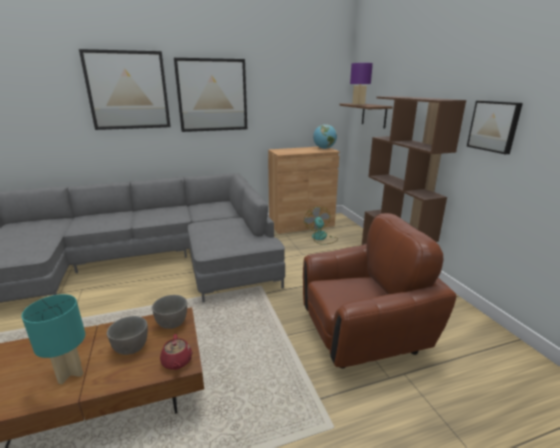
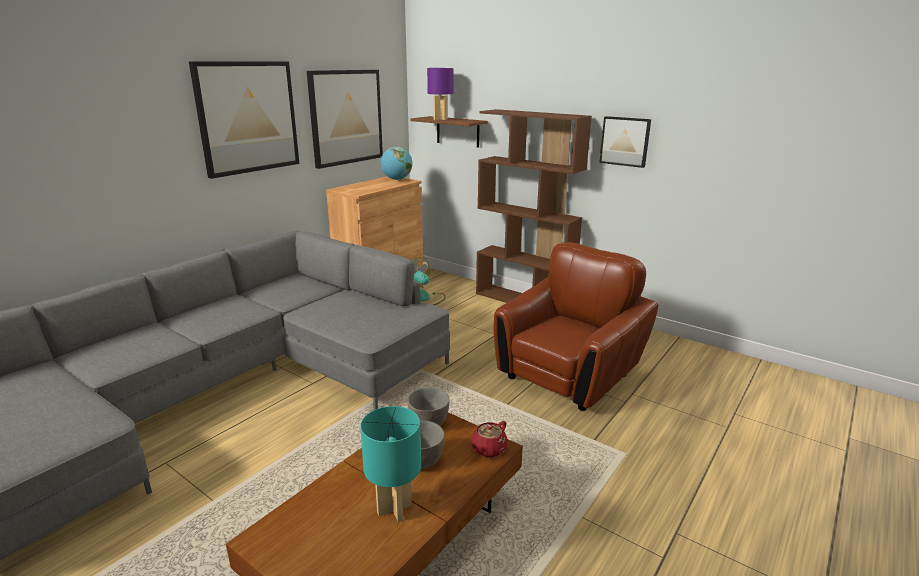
camera: 35 degrees left, 0 degrees up
(128, 90) = (120, 118): picture -> picture (346, 117)
(177, 362) = (488, 449): red teapot -> red teapot turned 90 degrees clockwise

